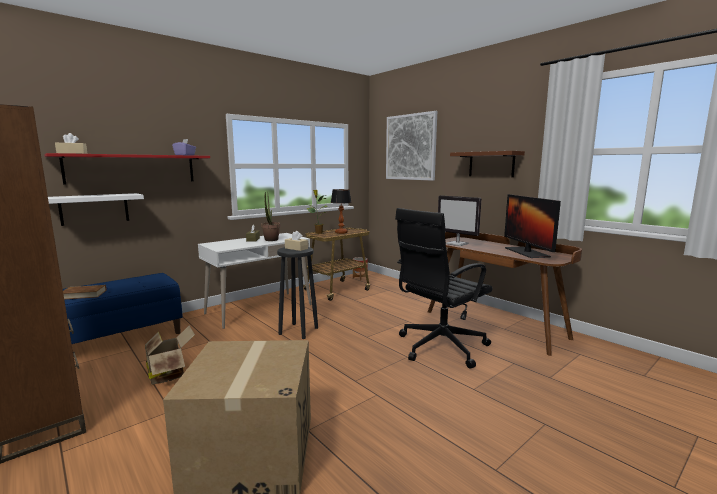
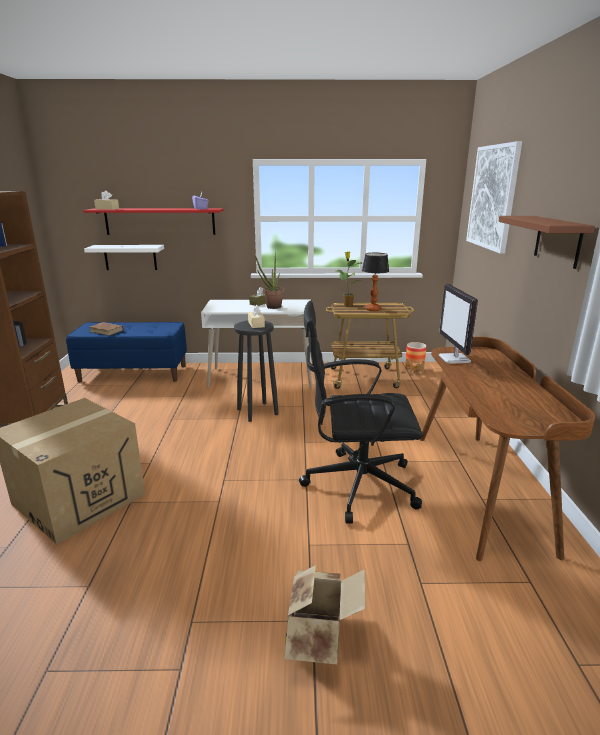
camera: 40 degrees right, 10 degrees up
(169, 373) = (124, 414): cardboard box -> cardboard box (320, 635)
(526, 252) = (516, 399): monitor -> none

